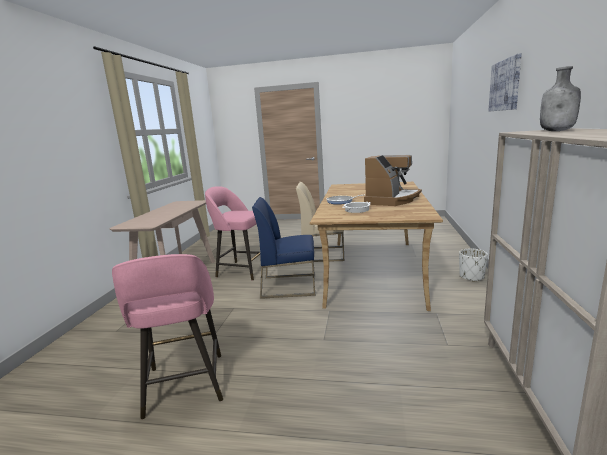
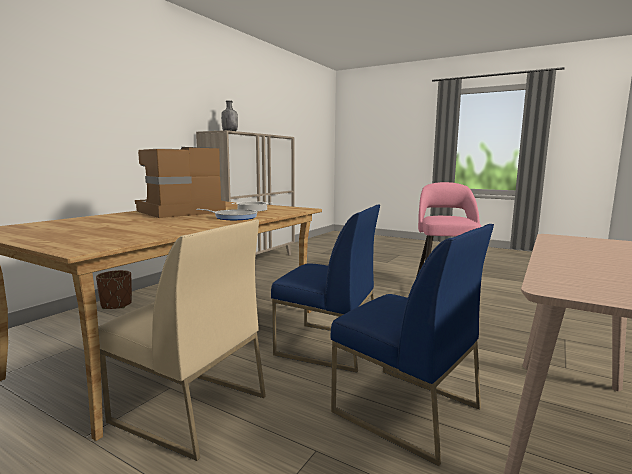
camera: 160 degrees left, 5 degrees down
(242, 270) = (404, 410): pink stool -> blue chair
(472, 277) = (116, 305): white planter -> brown planter
(505, 85) = (60, 71): picture -> none

